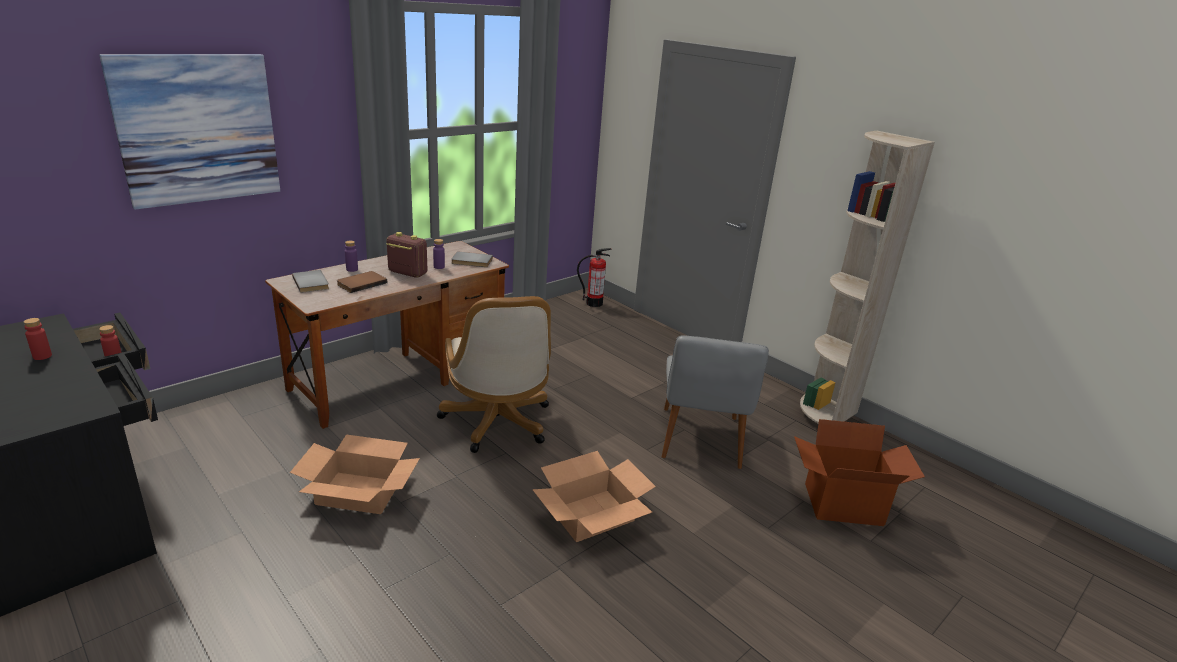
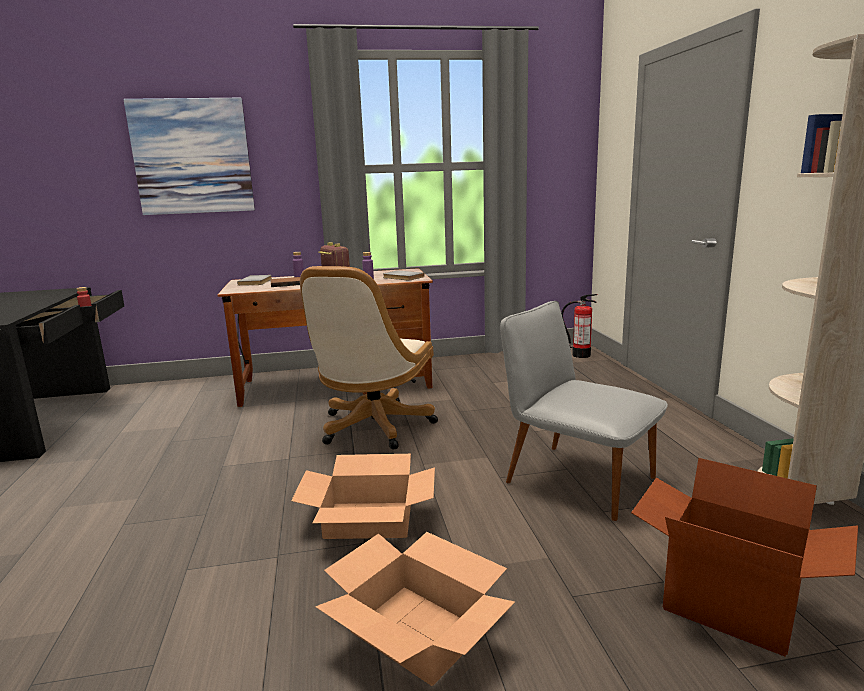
camera: 35 degrees right, 10 degrees down
(42, 356) = (35, 301): red bottle -> none
(358, 492) = (203, 452): cardboard box -> cardboard box (417, 631)
(700, 437) = (580, 479): grey chair -> grey chair turned 90 degrees clockwise

